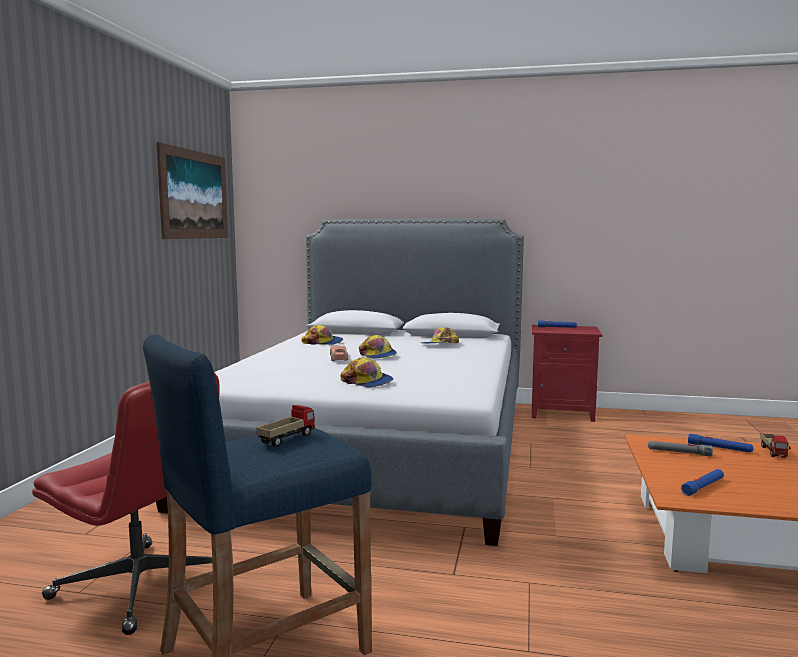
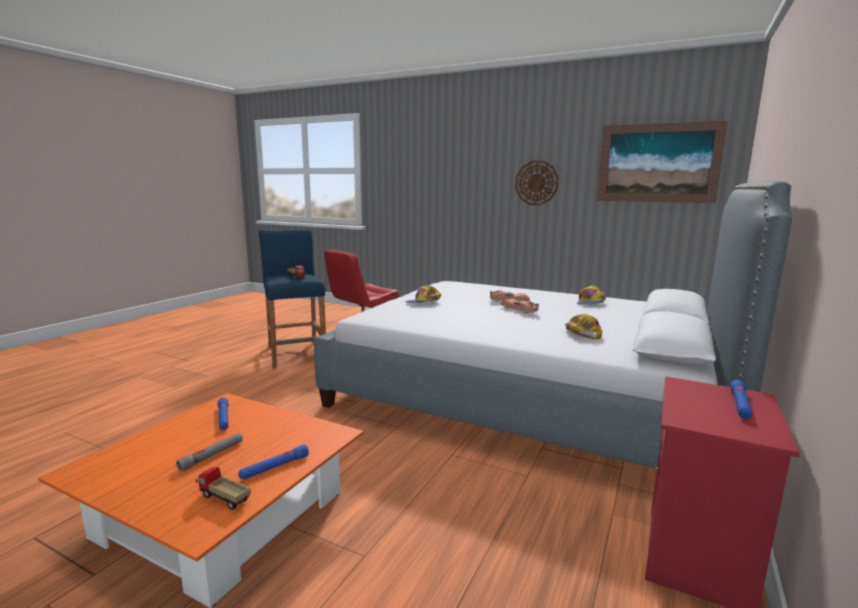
camera: 105 degrees right, 5 degrees up
(106, 214) = (536, 183): none -> wall clock
(377, 355) = (519, 310): cap -> toy car
(679, 452) = (290, 438): grey flashlight -> grey flashlight (212, 456)

